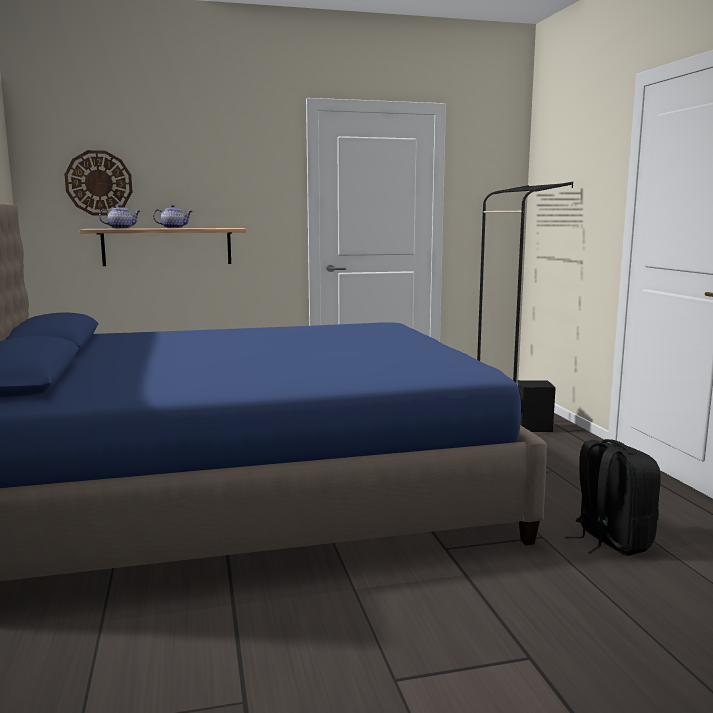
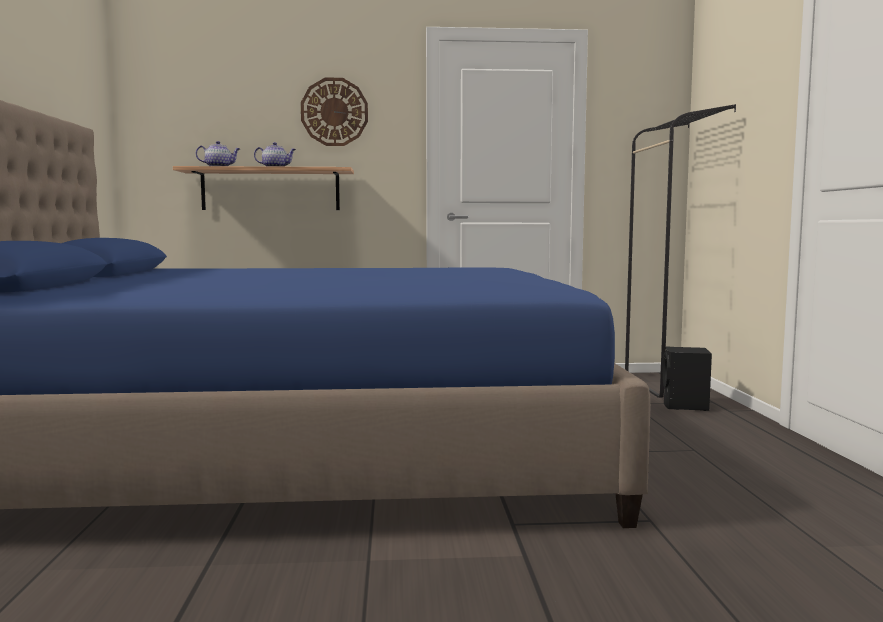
camera: 10 degrees right, 5 degrees down
(99, 183) = (201, 121): wall clock -> wall clock (334, 112)
(610, 541) = (746, 532): black backpack -> none

